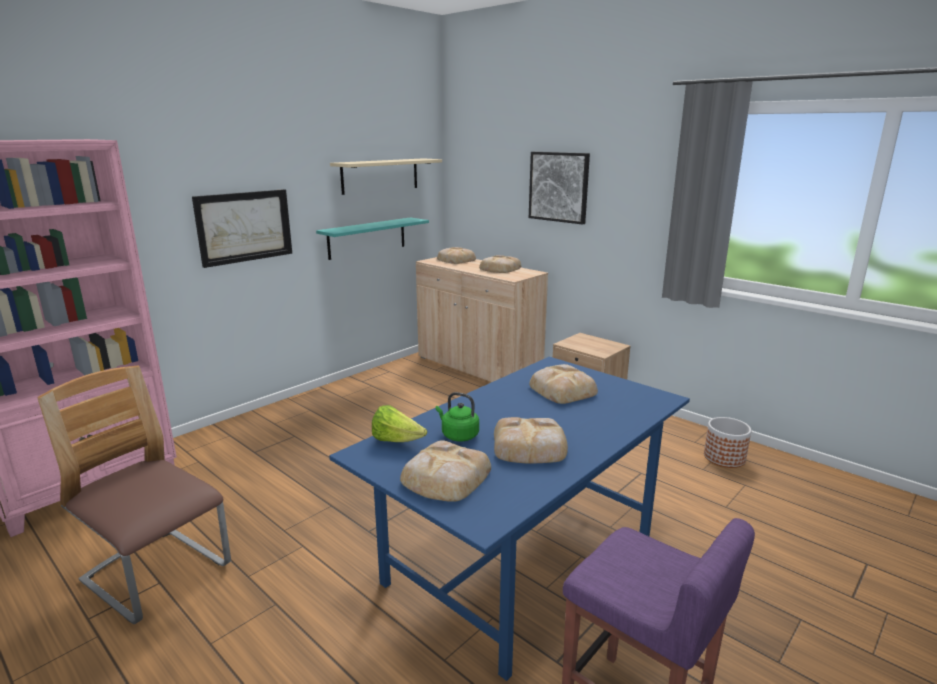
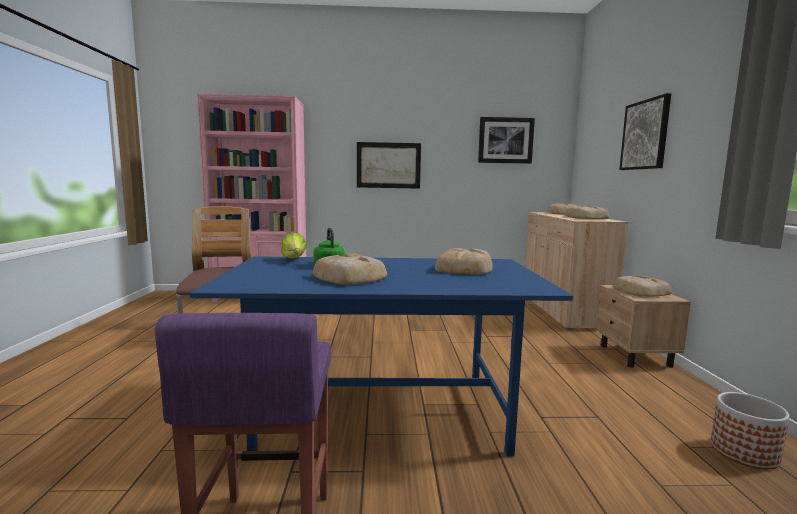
camera: 45 degrees right, 10 degrees down
(367, 238) = (487, 187): turquoise shelf -> none
(380, 175) = (505, 140): beige shelf -> picture
(444, 478) = (266, 272): bread -> bread (639, 291)

